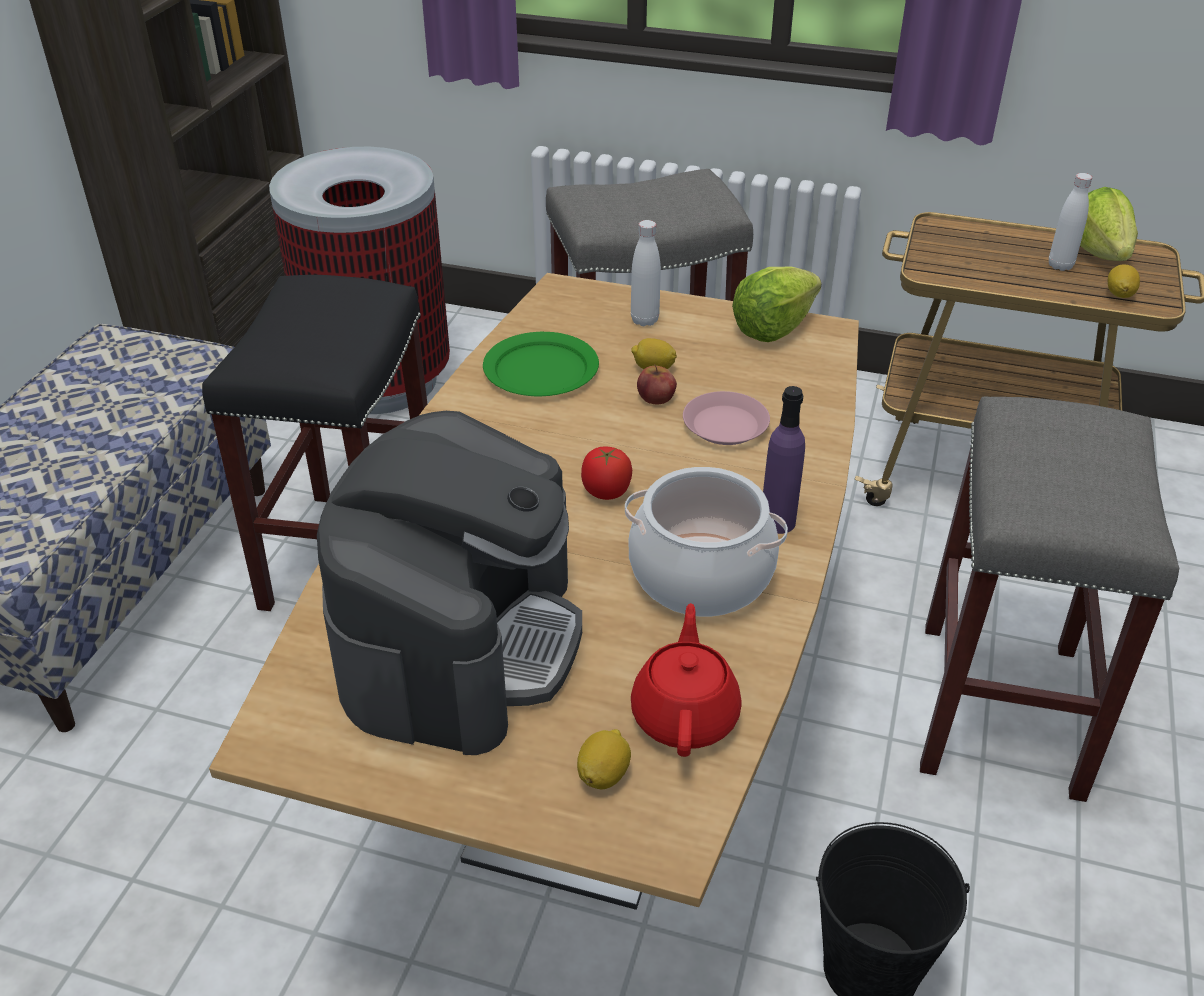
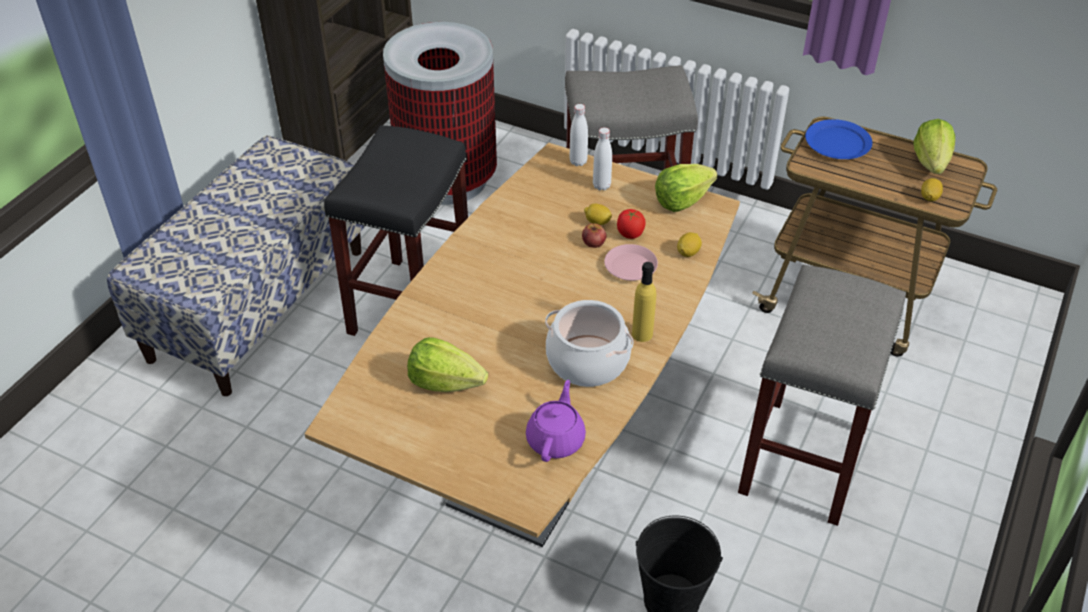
camera: 10 degrees right, 5 degrees up
(461, 641) = (445, 382): coffee machine -> lettuce
(540, 370) = (527, 215): green plate -> none
(603, 774) = (504, 465): lemon -> lemon (688, 252)
(606, 492) = (547, 303): tomato -> tomato (630, 234)
(685, 715) = (556, 439): red teapot -> purple teapot
(777, 522) = (642, 334): purple bottle -> yellow bottle
(960, 240) = (837, 143): none -> blue plate
(1060, 265) = (899, 170): white bottle -> white bottle (578, 162)

